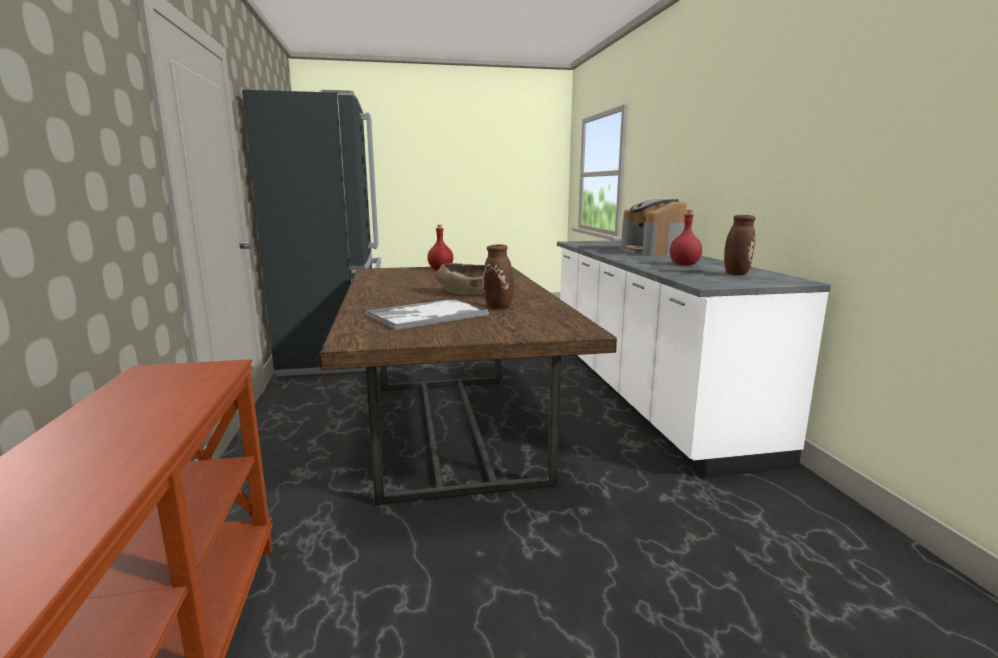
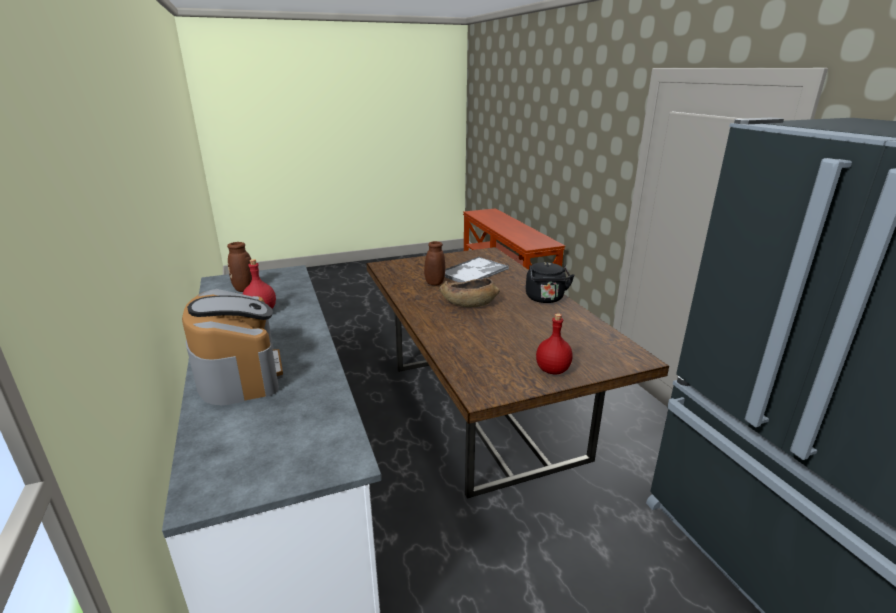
camera: 170 degrees right, 10 degrees up
(376, 292) = (545, 299): none -> black kettle

